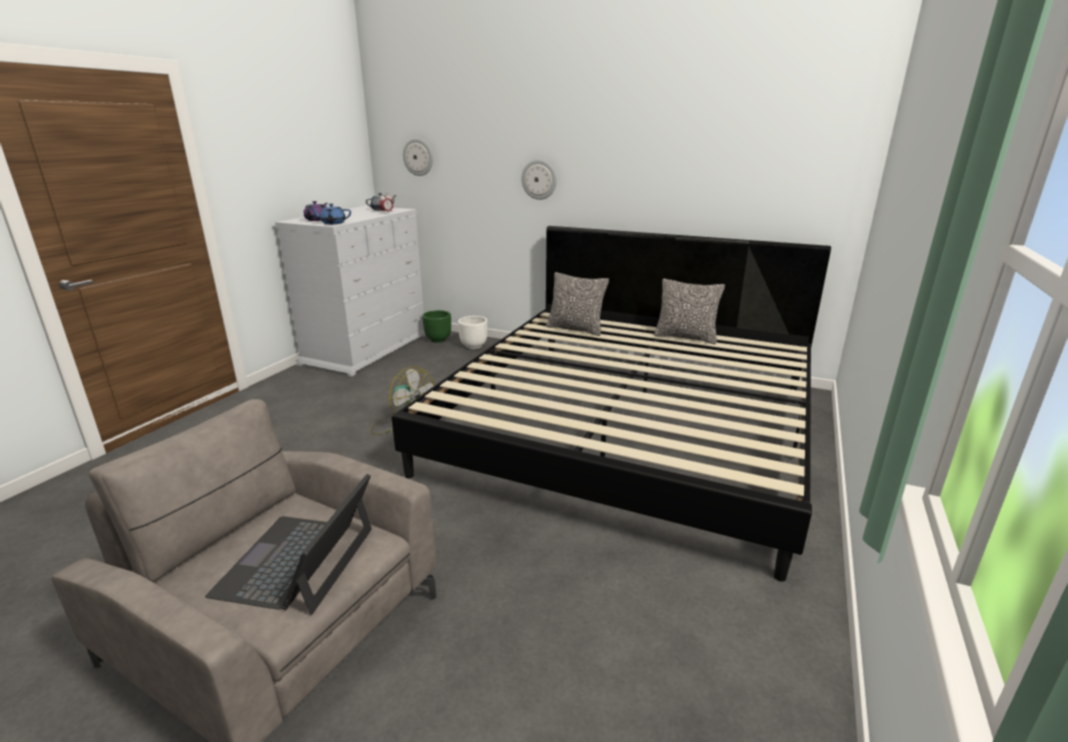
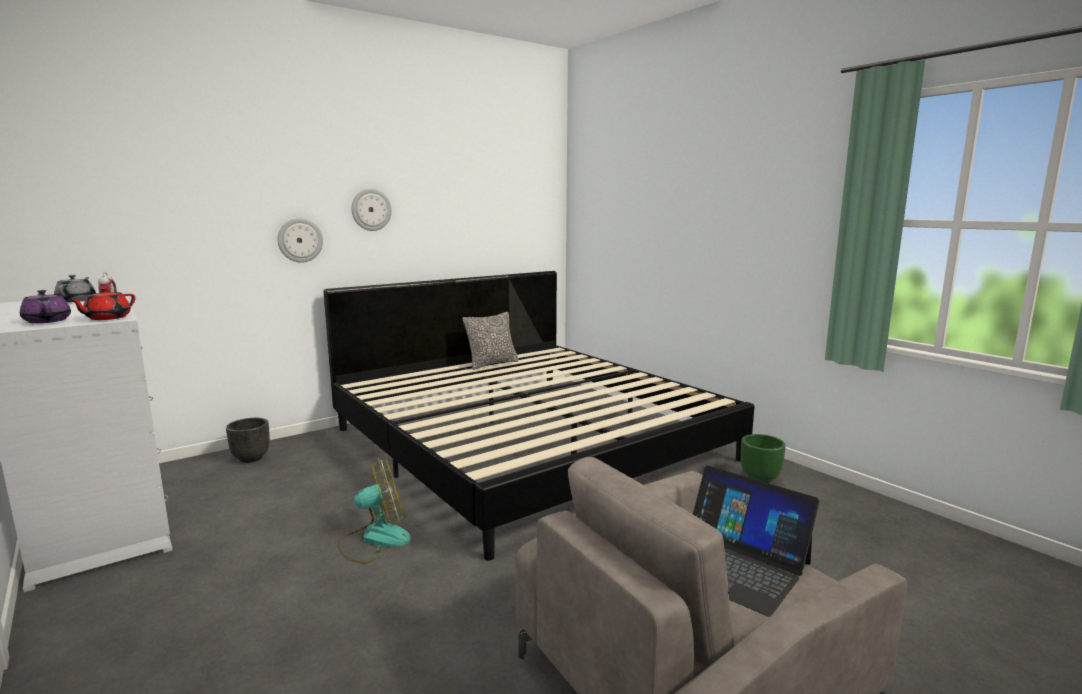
camera: 60 degrees left, 10 degrees down
(333, 223) = (107, 318): blue teapot -> red teapot
(418, 157) = (97, 222): wall clock -> wall clock (371, 209)
(438, 340) = (186, 472): green planter -> green planter (760, 479)
(474, 346) = (251, 458): white planter -> black planter
(575, 329) = (408, 385): pillow -> none

